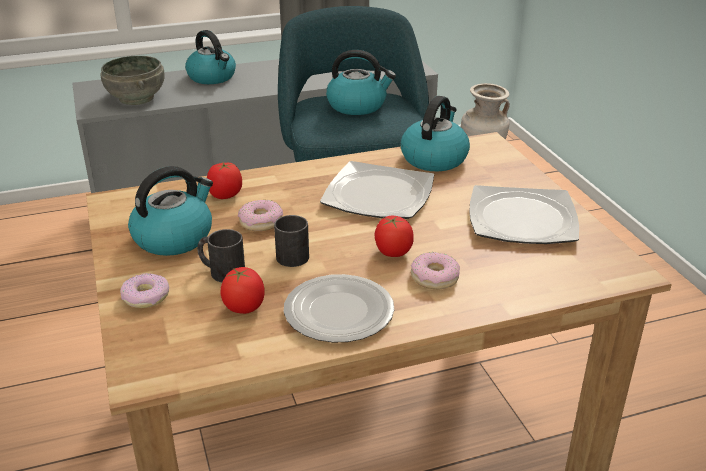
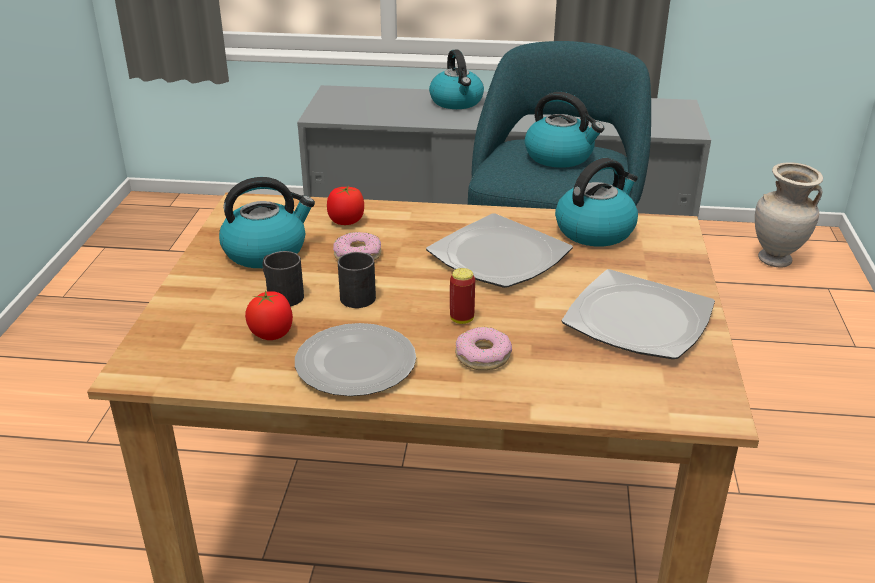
camera: 25 degrees right, 0 degrees up
(137, 98) = (368, 111): grey bowl -> none
(146, 297) = (196, 300): donut -> none
(392, 252) = (461, 319): tomato -> can

